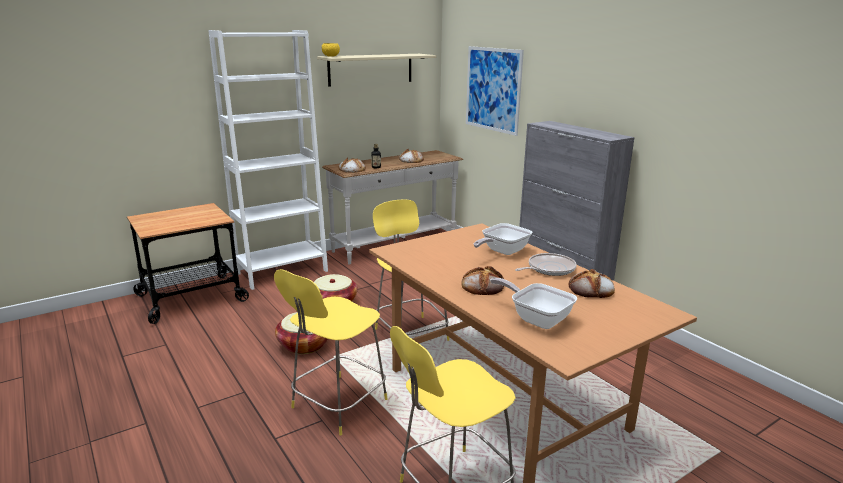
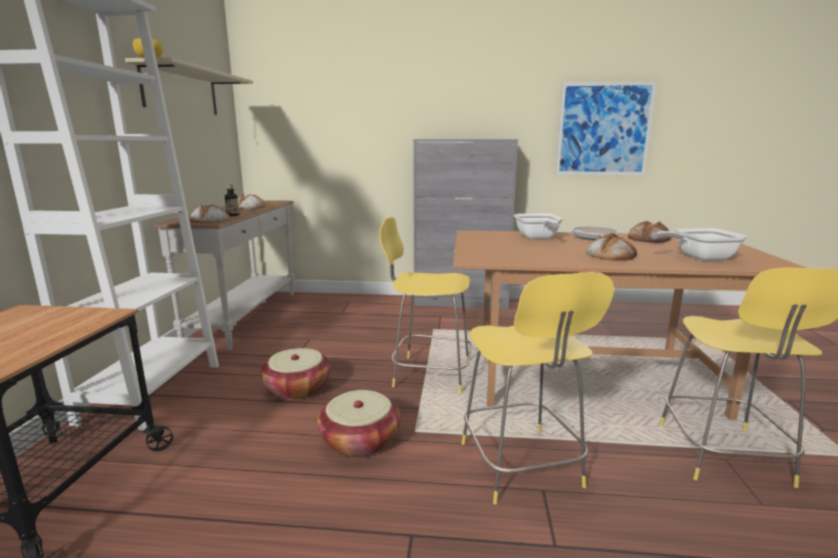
camera: 50 degrees left, 5 degrees down
(493, 89) = (329, 118): picture -> picture (603, 129)

